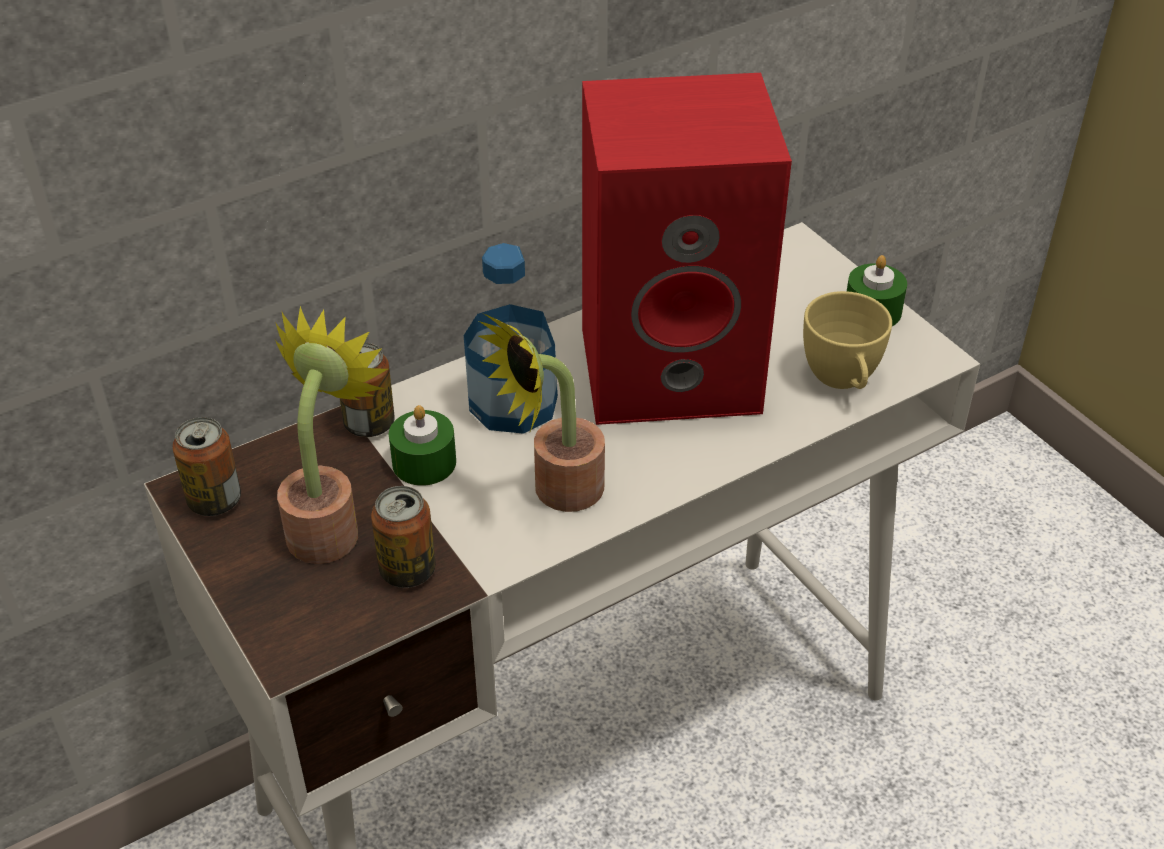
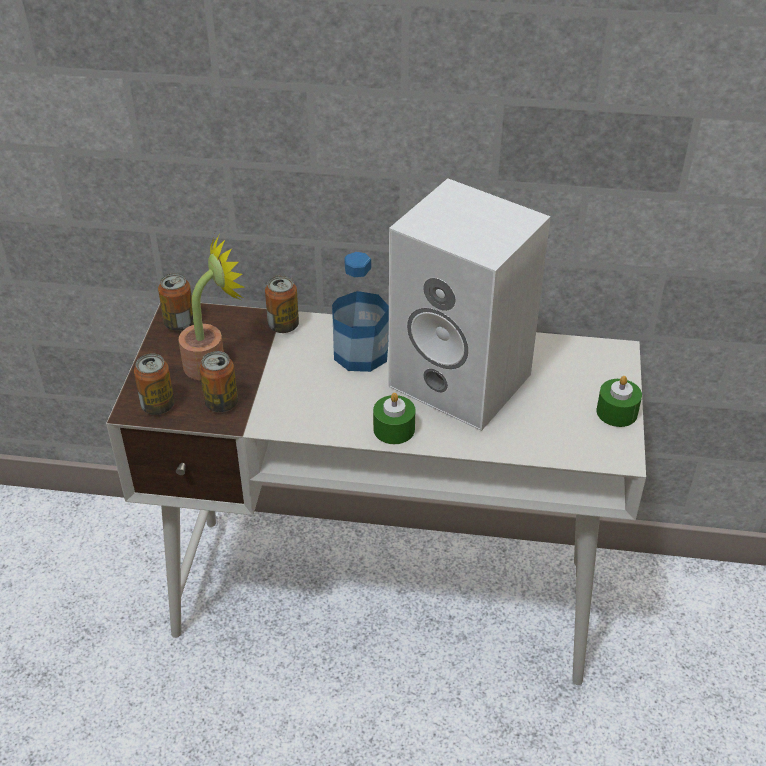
camera: 40 degrees right, 0 degrees up
(320, 628) = (158, 405): none -> can
(424, 462) = (286, 358): green candle -> green candle (394, 429)
(556, 492) = (329, 408): potted plant -> none
(674, 367) = (464, 380): red speaker -> white speaker
(842, 380) = (549, 439): yellow cup -> none

